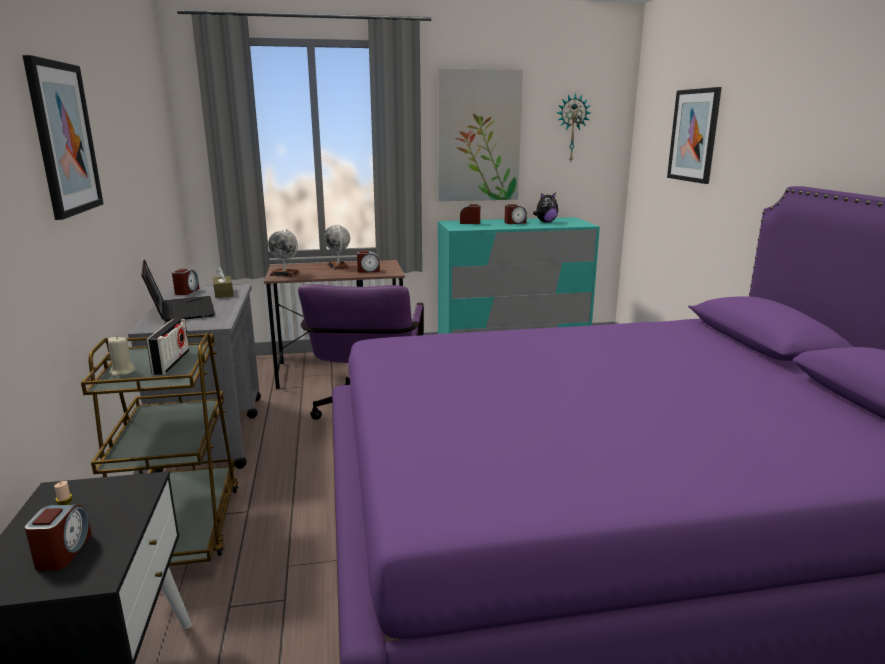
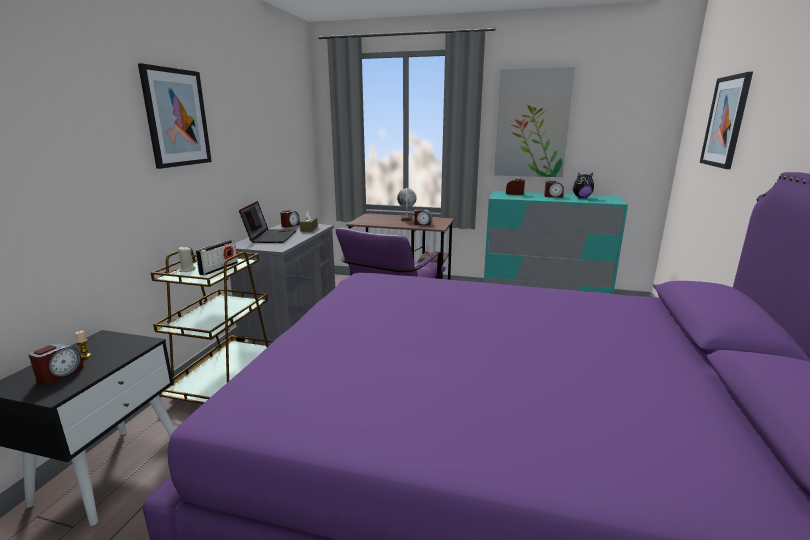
camera: 25 degrees right, 0 degrees up
(284, 274) = (365, 220): globe -> none
(572, 128) = (620, 117): wall clock -> none

